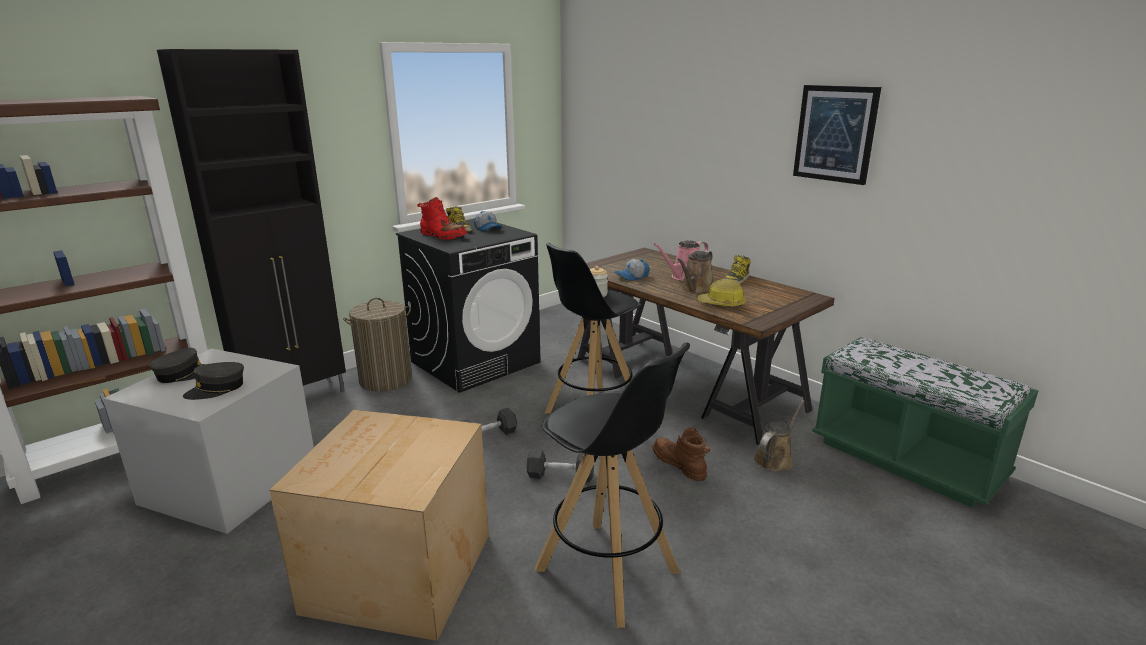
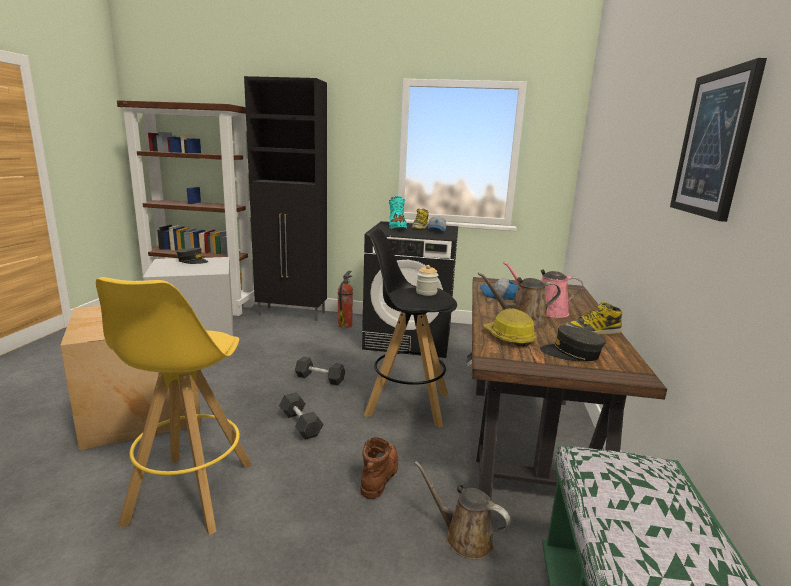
camera: 50 degrees right, 5 degrees down
(217, 389) = (181, 269): grey cap -> grey cap (571, 353)
(386, 379) = (345, 325): laundry basket -> fire extinguisher
(443, 236) = (397, 227): red boot -> turquoise boot
(608, 571) = (190, 493): black stool -> yellow stool
(775, 459) = (464, 537): brown watering can -> brown watering can turned 150 degrees counterclockwise

